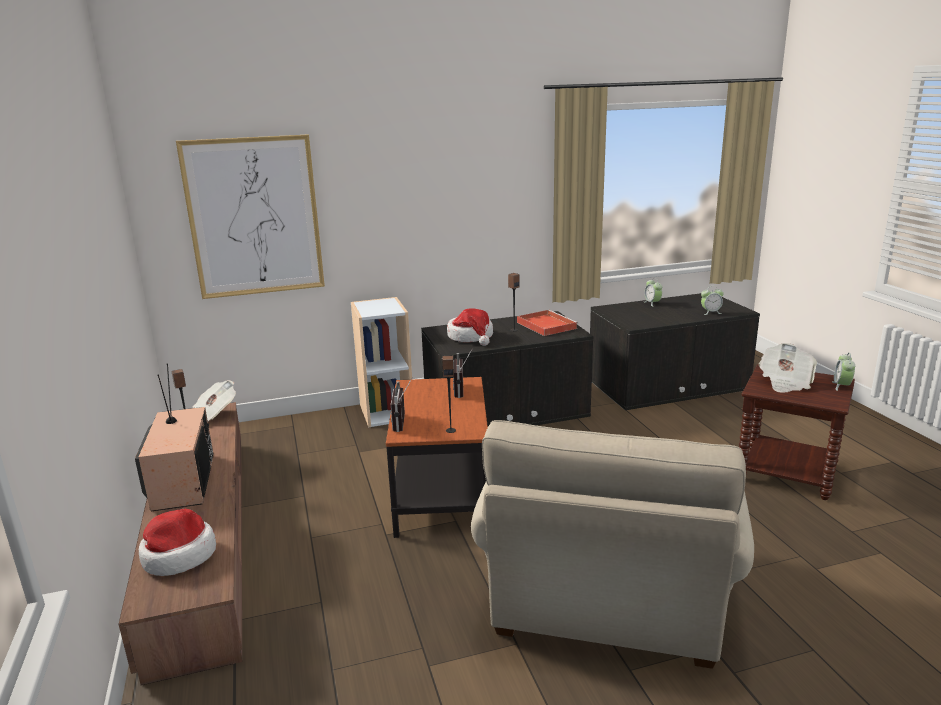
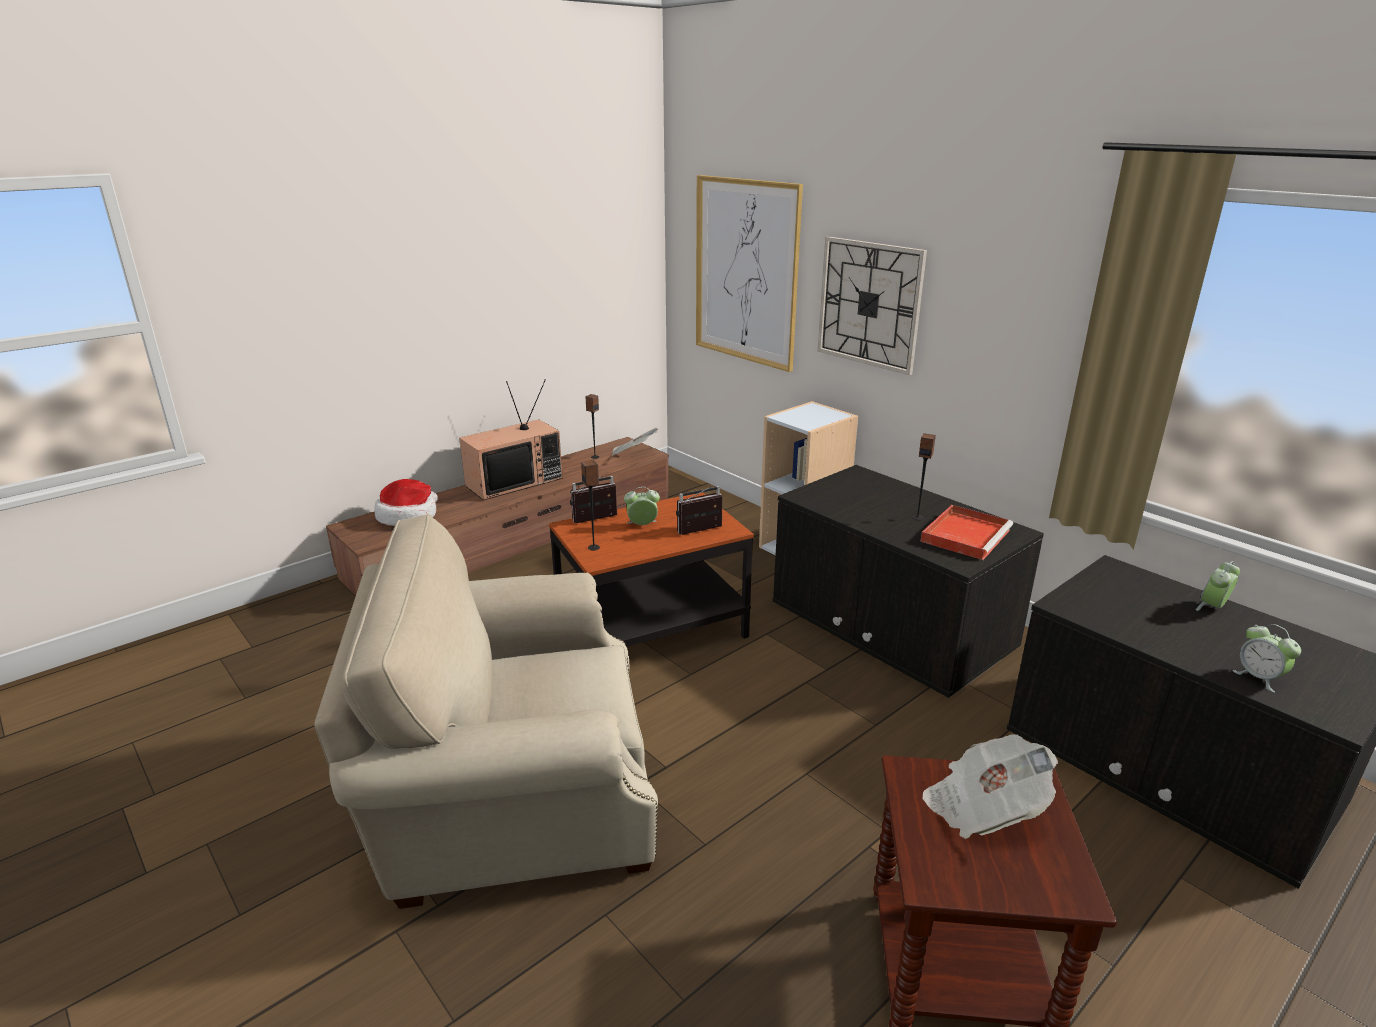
camera: 65 degrees right, 5 degrees up
(390, 213) = (869, 304): none -> wall clock
(471, 337) = (857, 497): hat -> none
(841, 386) = (1040, 896): alarm clock -> alarm clock (642, 525)

